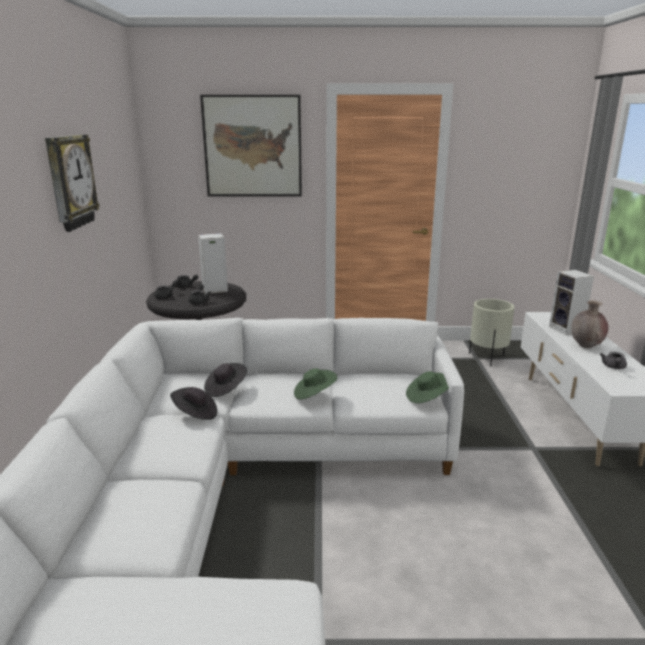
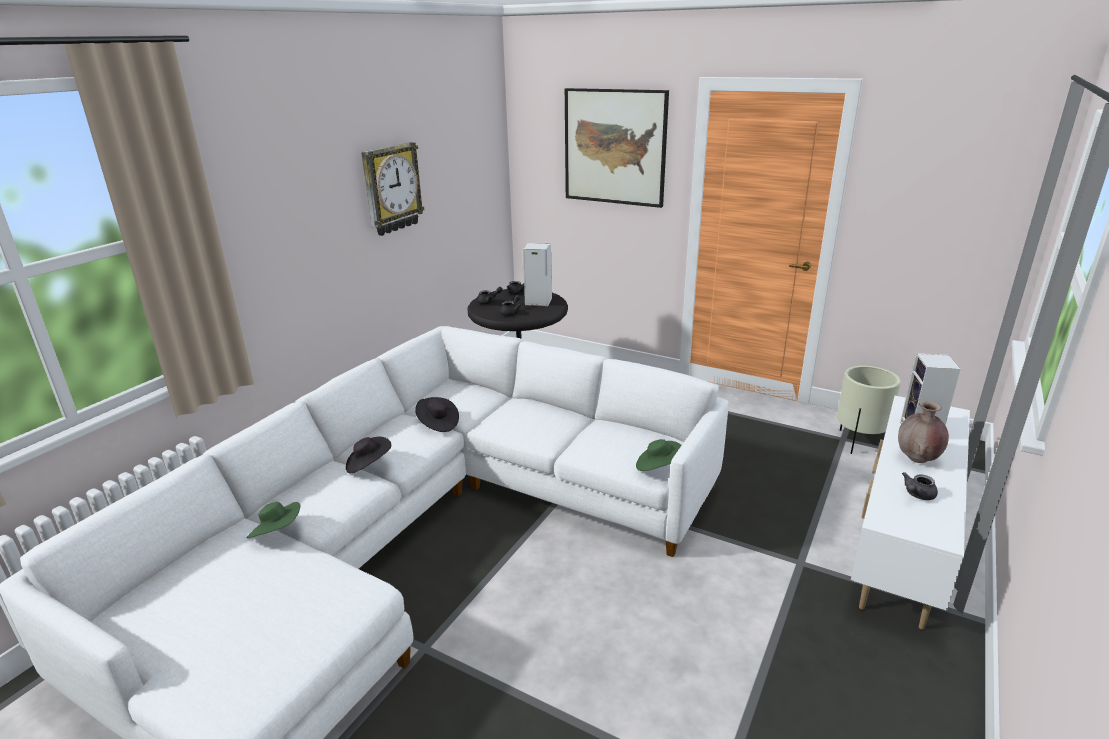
camera: 30 degrees right, 5 degrees up
(226, 389) = (482, 406): black hat -> black hat (368, 465)
(314, 394) = (551, 432): green hat -> green hat (277, 532)

